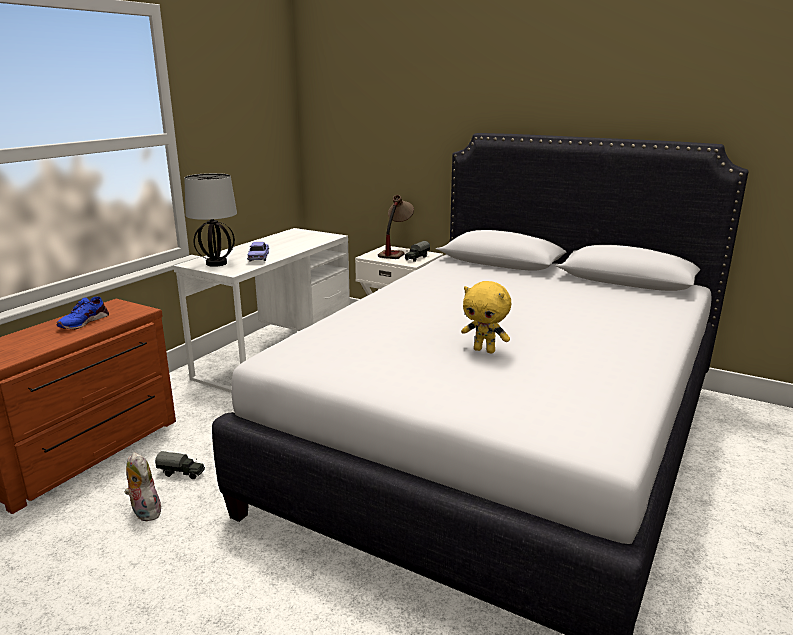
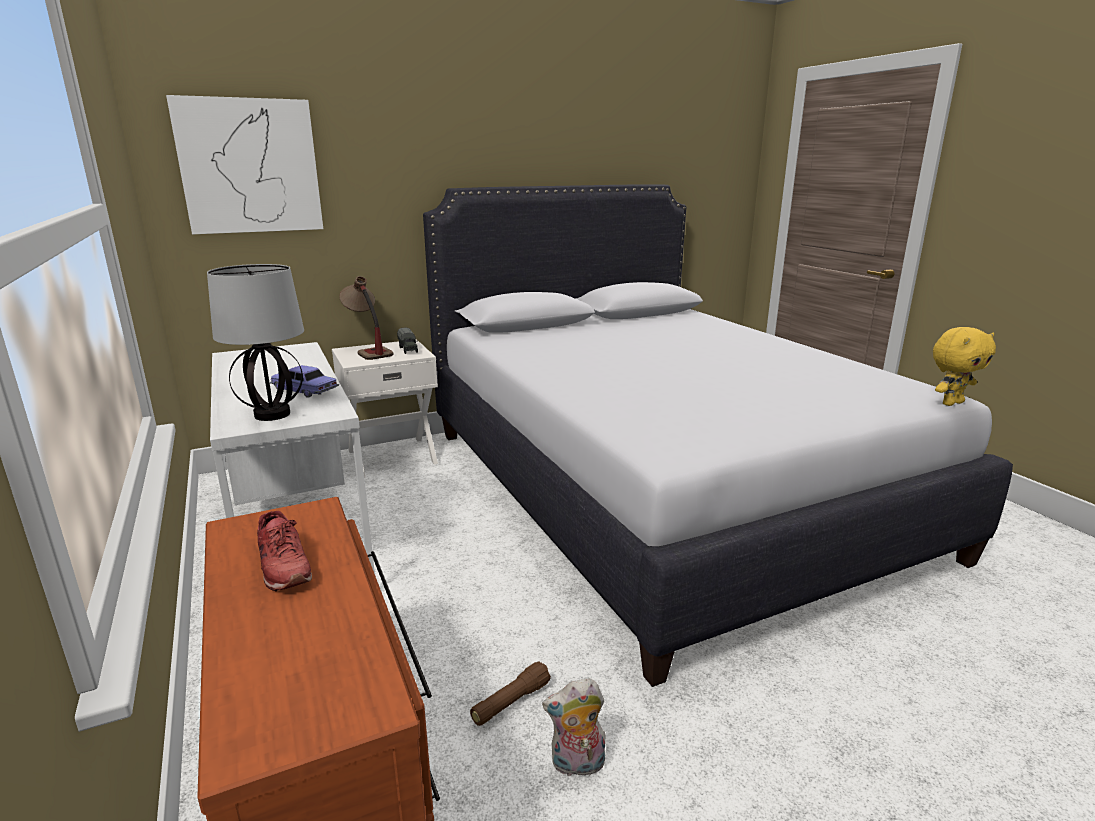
camera: 55 degrees left, 0 degrees up
(83, 322) = (283, 566): blue shoe -> red shoe
(182, 473) = (511, 702): toy truck -> brown flashlight
(352, 109) = (250, 166): none -> picture
(485, 350) = (740, 380): yellow plush toy -> yellow plush toy (951, 403)

